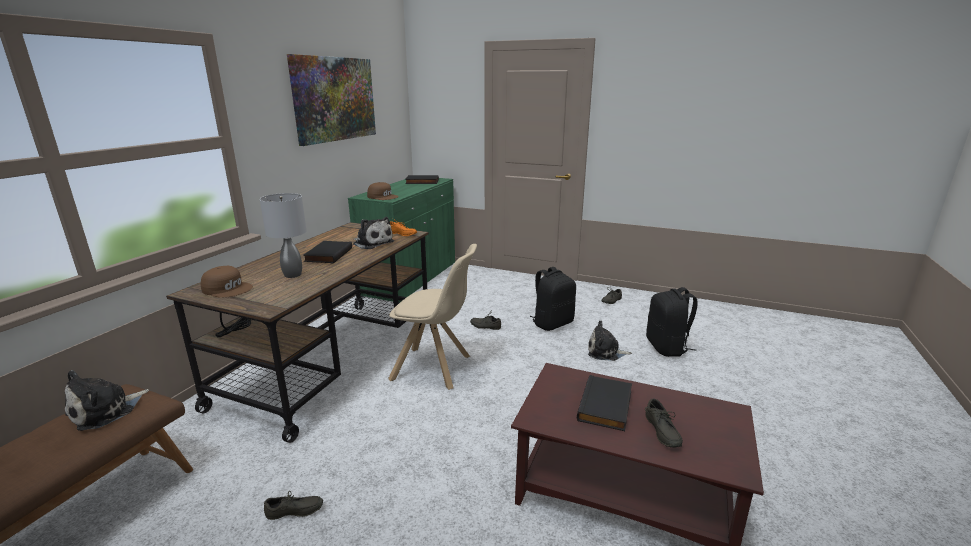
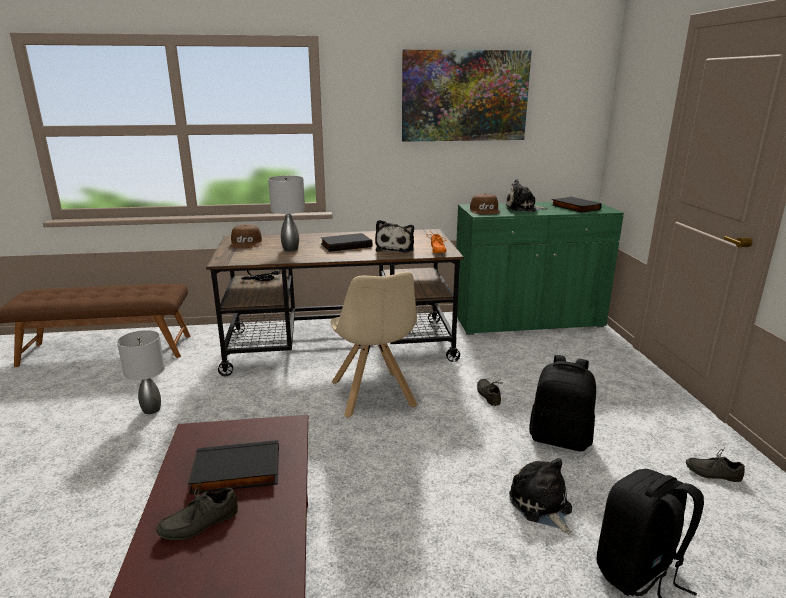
camera: 60 degrees right, 0 degrees up
(106, 411) = (148, 291): plush toy -> plush toy (522, 208)
(294, 513) = (152, 409): grey shoe -> grey table lamp

